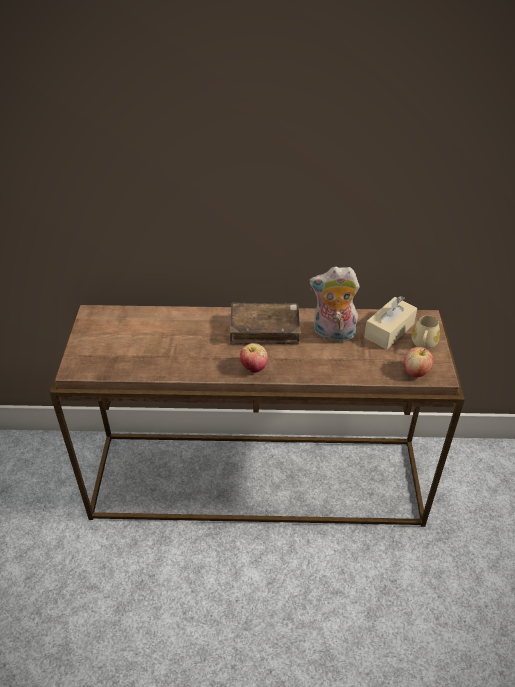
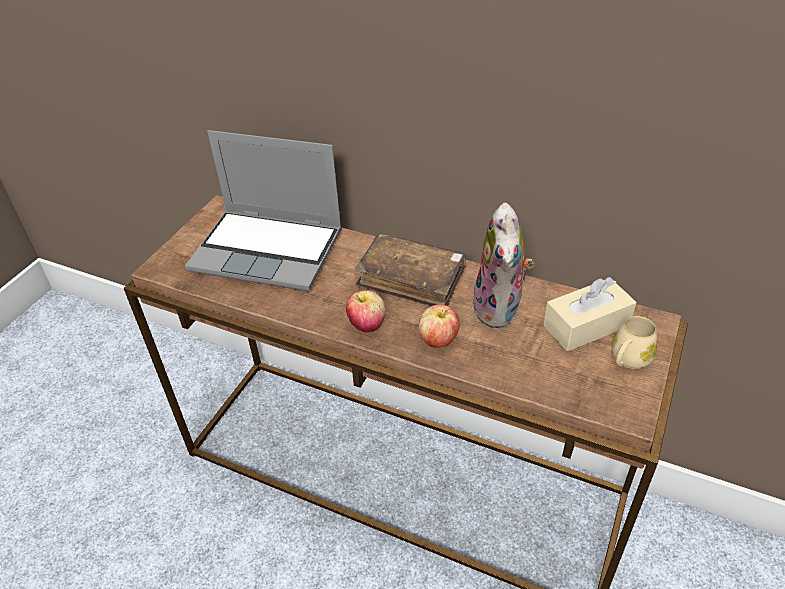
camera: 25 degrees right, 0 degrees up
(151, 335) = (270, 250): none -> laptop
(332, 334) = (500, 309): plush toy -> plush toy turned 120 degrees counterclockwise
(416, 372) = (594, 397): apple -> apple (438, 340)

